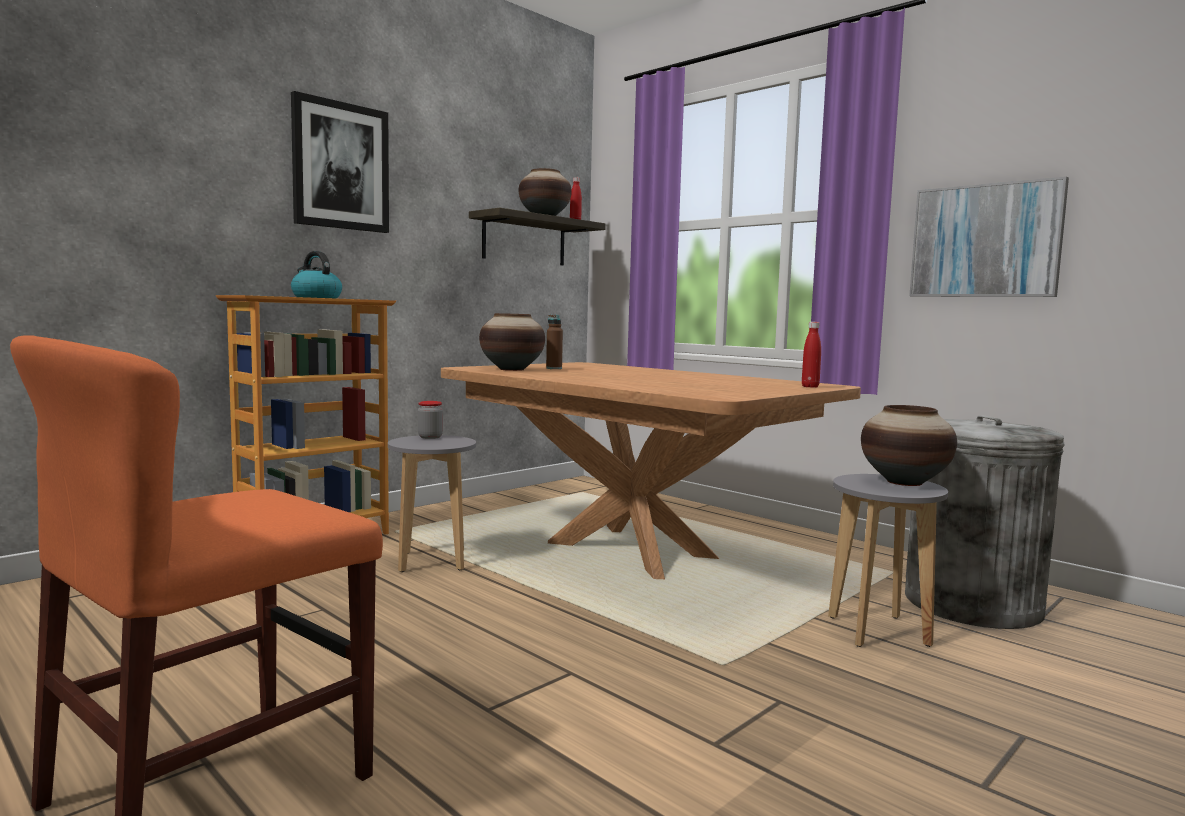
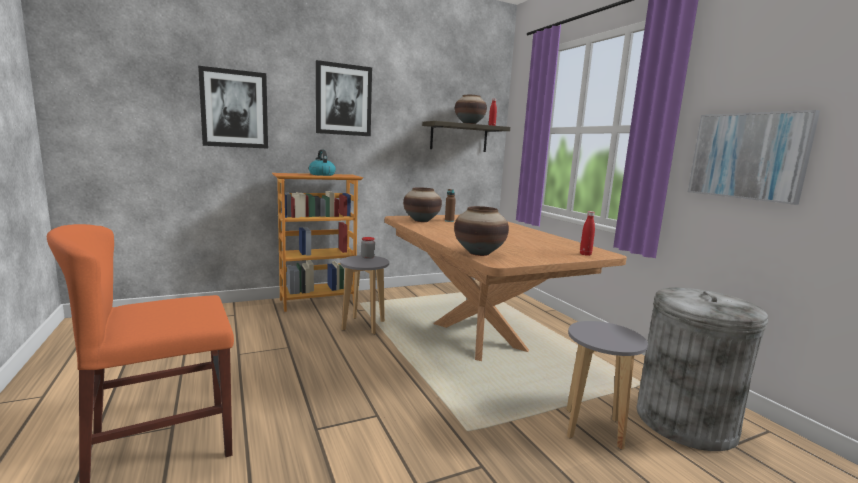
camera: 20 degrees right, 5 degrees up
(139, 170) = (234, 109): none -> picture
(904, 482) = (621, 334): vase -> vase (479, 253)

